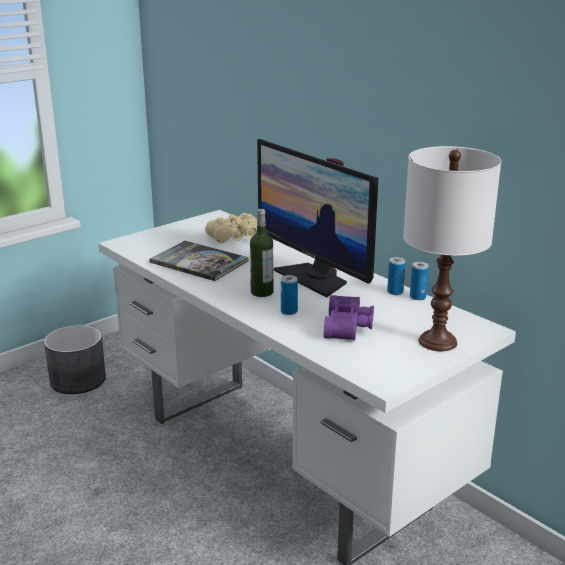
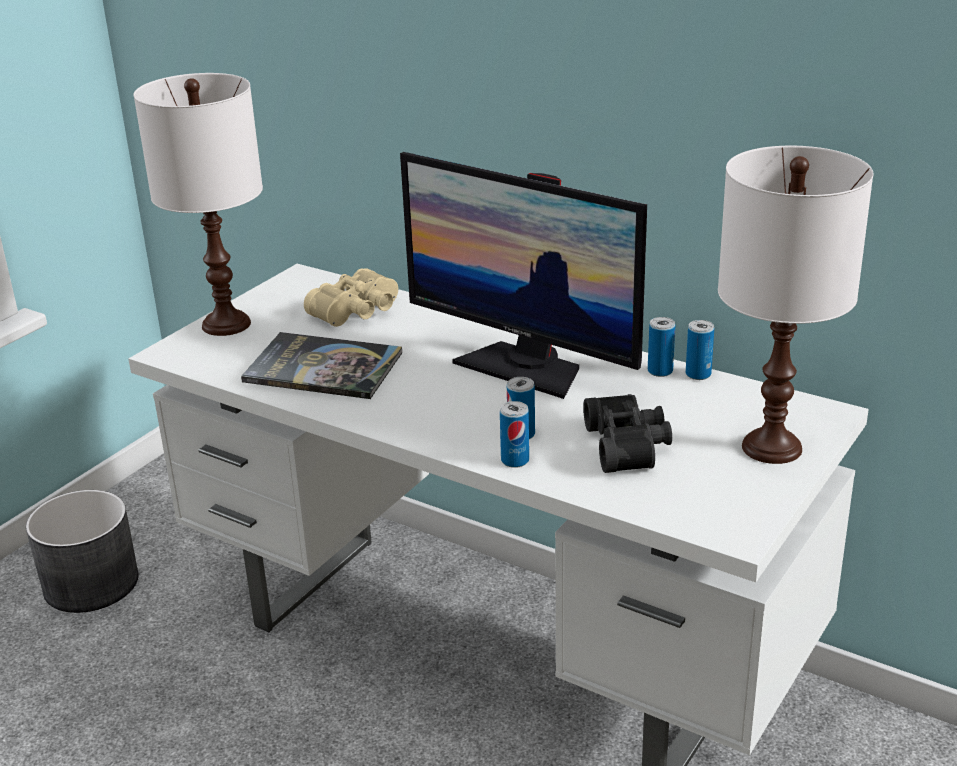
camera: 15 degrees left, 5 degrees up
(161, 234) = (227, 324): none -> white table lamp
(262, 292) = (458, 407): bottle -> none
(276, 324) = (515, 460): none -> can
(349, 327) = (629, 445): purple binoculars -> black binoculars

